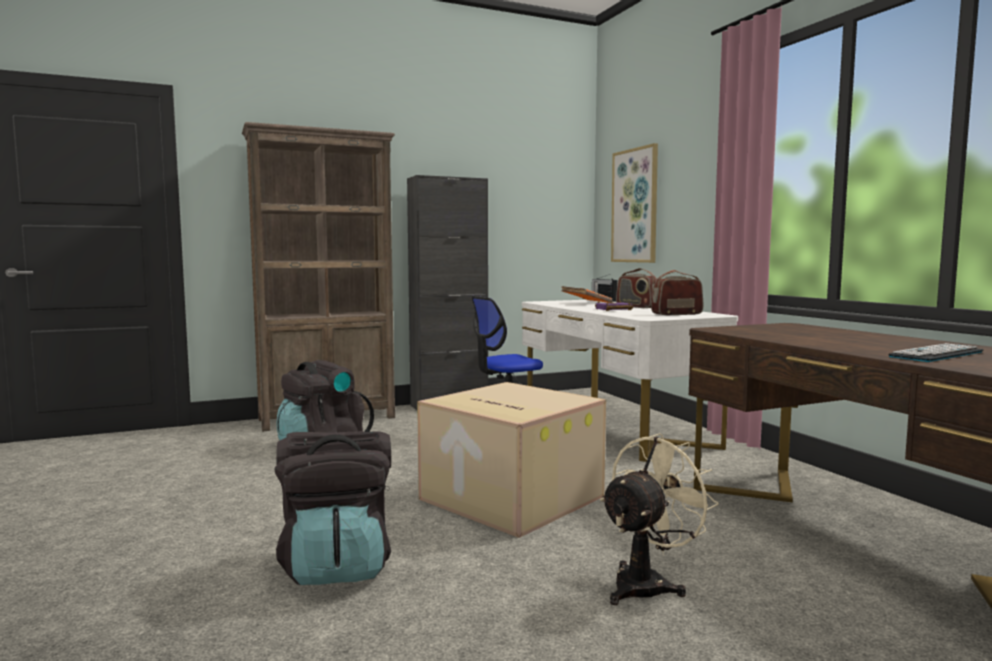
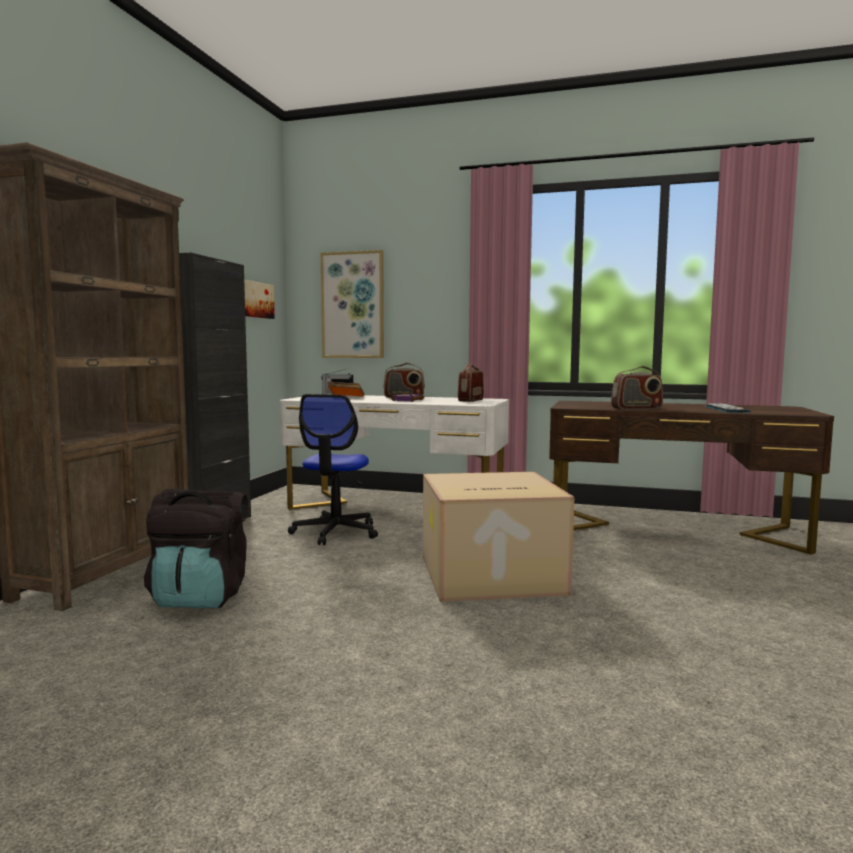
camera: 50 degrees left, 0 degrees up
(338, 565) = (543, 666): black backpack -> none
(542, 207) = (256, 300): none -> picture
(647, 583) = (683, 588): beige fan -> none
(789, 339) = (636, 408): none -> radio

